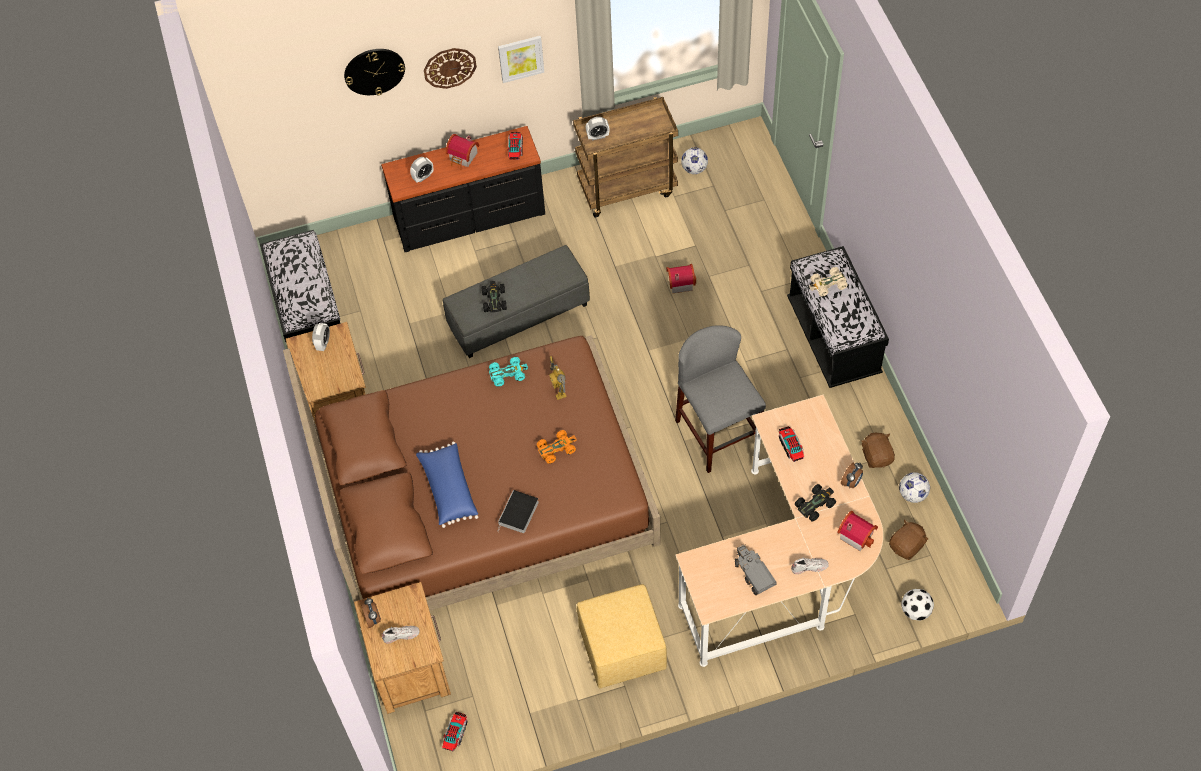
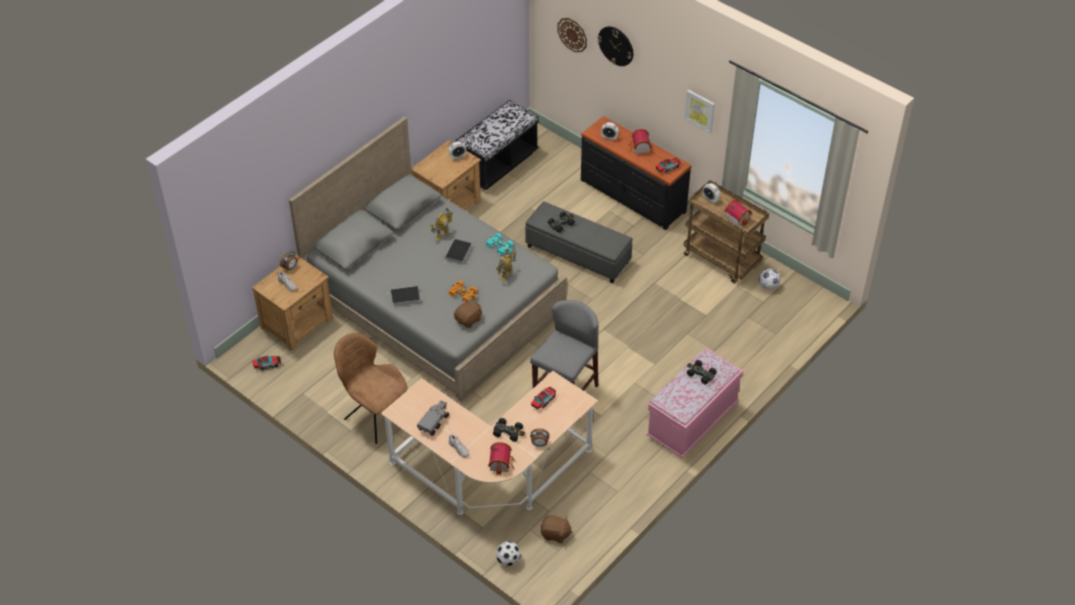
camera: 55 degrees right, 10 degrees down
(443, 423) = (442, 235): none -> toy robot
(448, 489) = (398, 258): blue pillow -> none
(449, 67) = (658, 80): wall clock -> wall clock (572, 34)
(484, 496) = (434, 301): brown bed -> grey bed
(487, 422) = (458, 254): none -> book
(621, 649) = (375, 416): yellow ottoman -> brown chair
(679, 282) = (669, 320): toy house -> toy house (737, 217)
(827, 285) = (700, 374): beige toy car -> black toy car
(833, 338) = (692, 421): black bench -> pink bench
(877, 456) = (614, 487): brown plush toy -> brown plush toy (468, 320)
(913, 494) = (599, 520): football -> none

